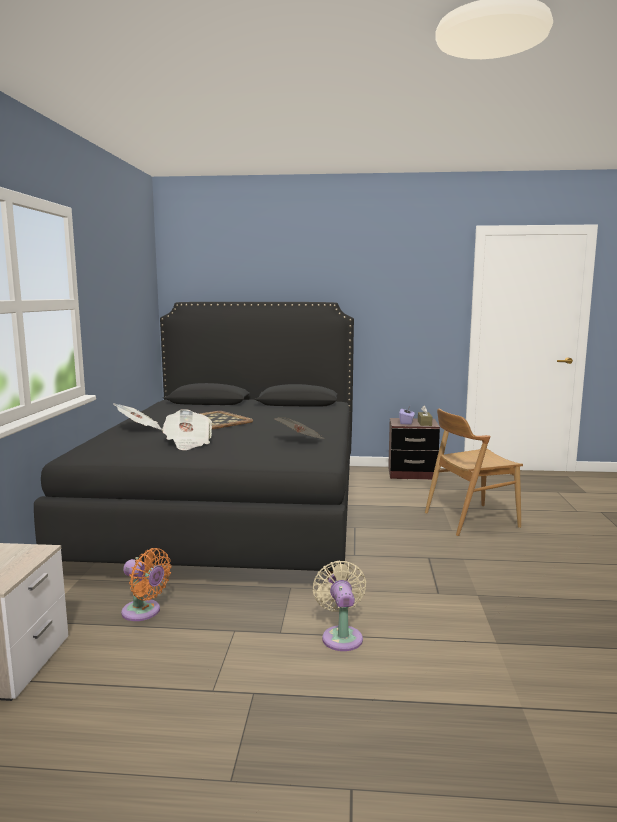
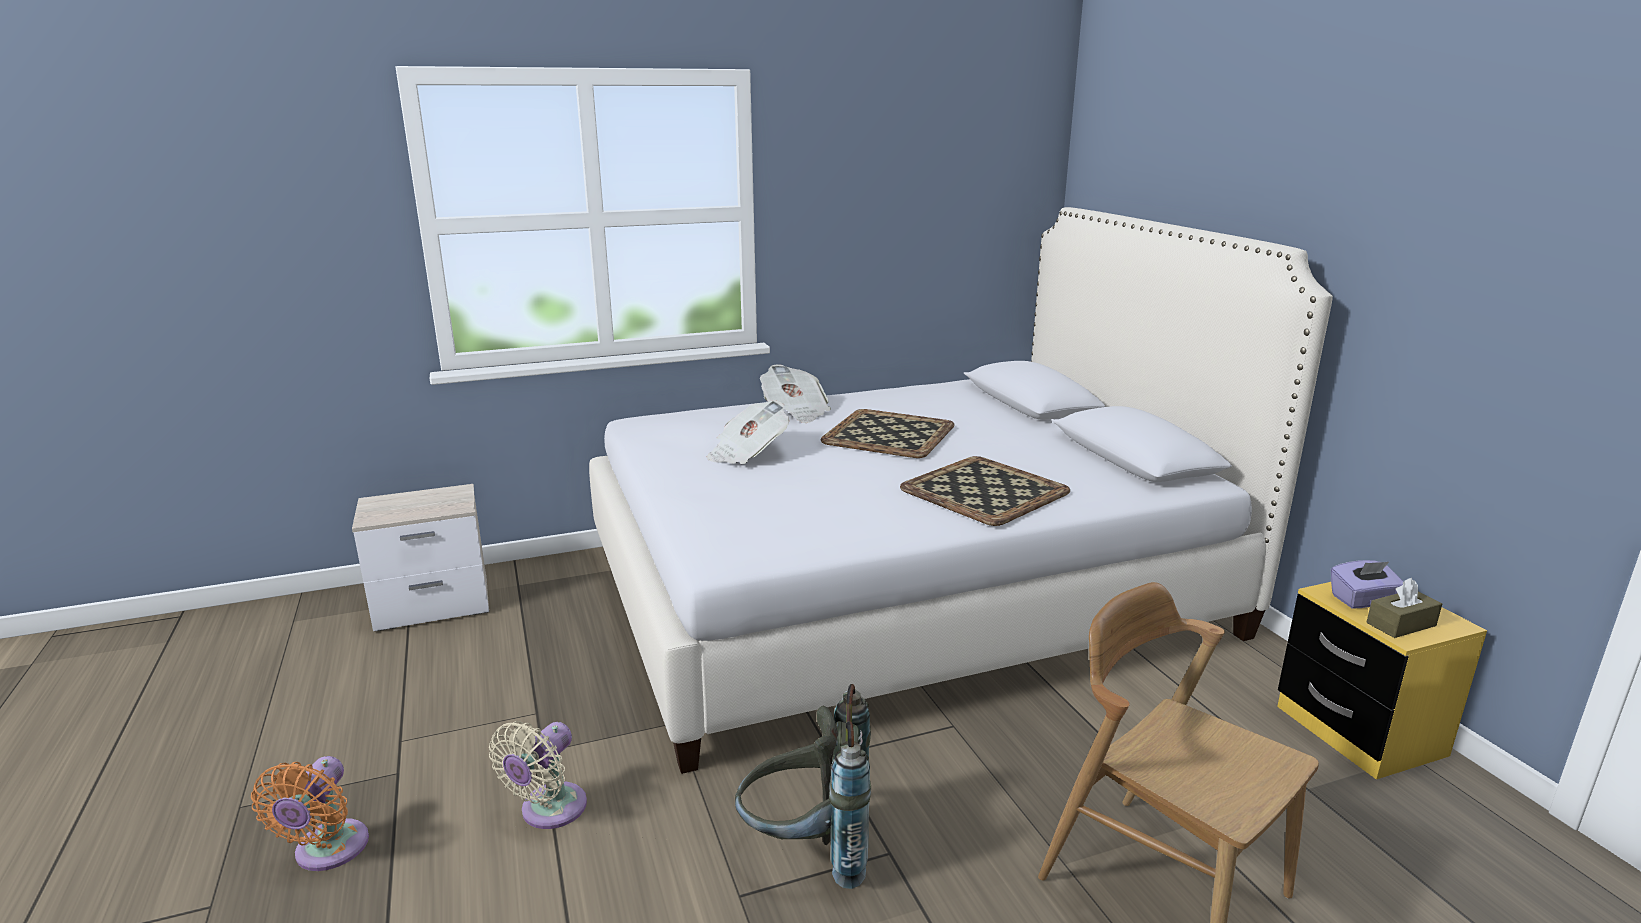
camera: 65 degrees right, 10 degrees up
(144, 612) = (559, 636): orange fan -> orange fan (327, 852)
(232, 511) = (904, 591): black bed -> white bed
(300, 441) = (837, 518): newspaper -> none
(302, 421) = (984, 490): none -> tray
(341, 636) = (549, 811): beige fan -> beige fan turned 150 degrees clockwise
(412, 474) = (1359, 731): brown nightstand -> yellow nightstand
(418, 573) = (808, 851): none -> grey backpack

